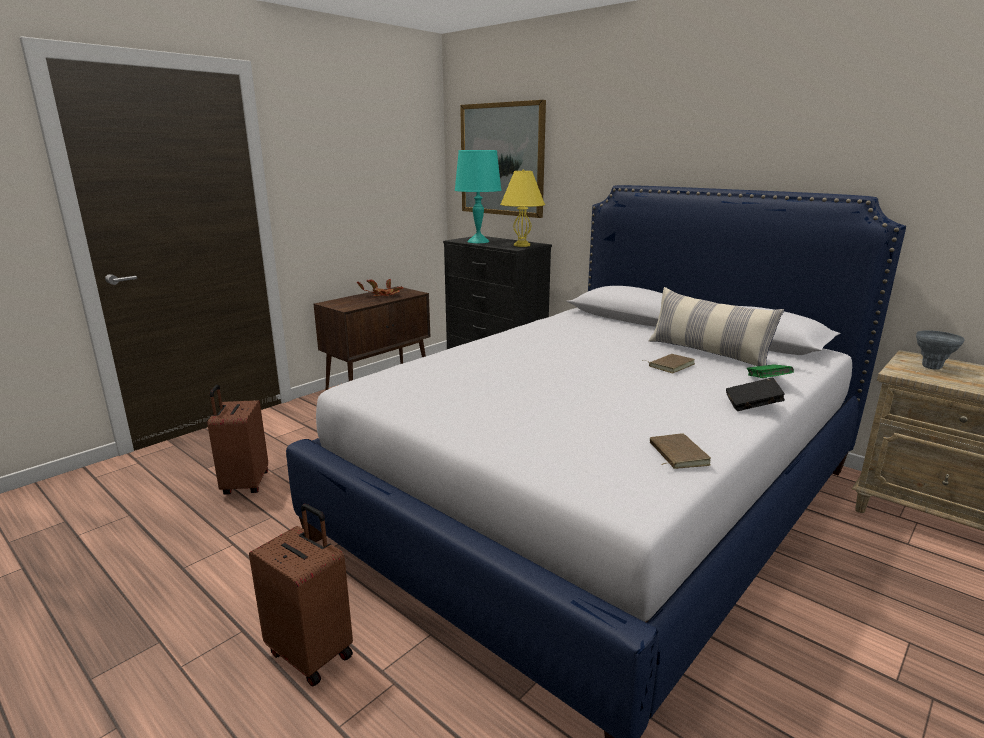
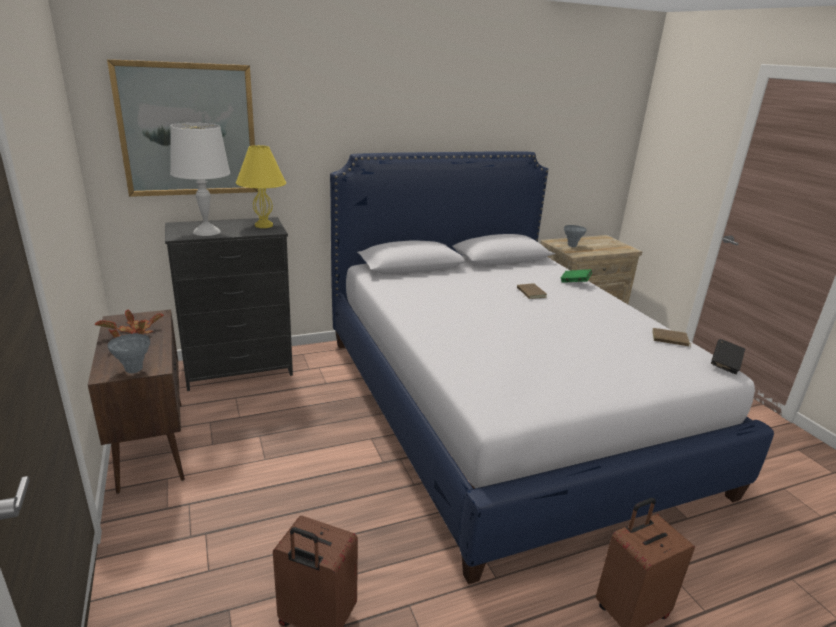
camera: 65 degrees left, 5 degrees up
(338, 305) = (134, 370): none -> grey vase
(478, 241) = (207, 231): turquoise table lamp -> white table lamp
(707, 353) = (514, 276): pillow -> none
(752, 406) = (609, 299): black book -> black book (725, 364)

